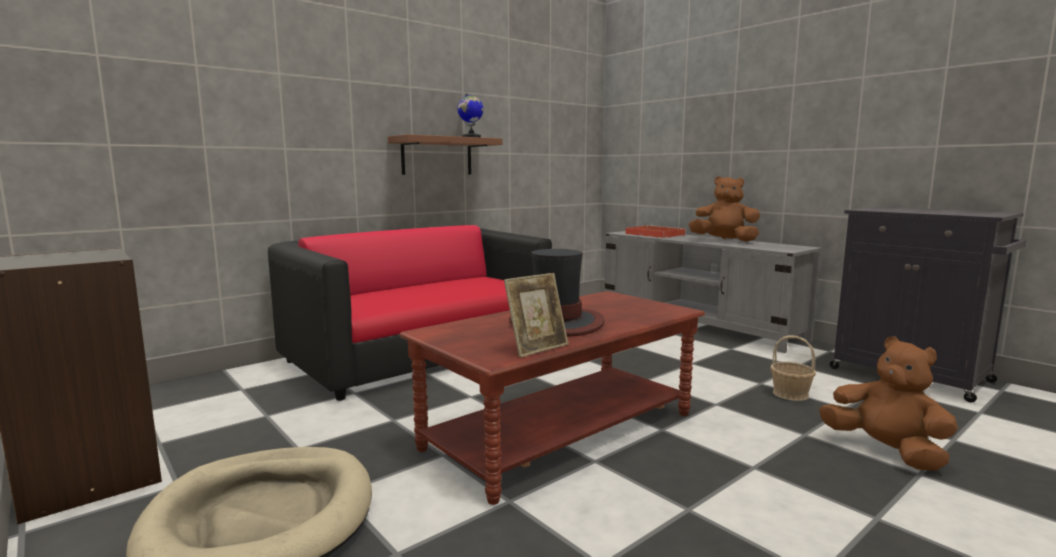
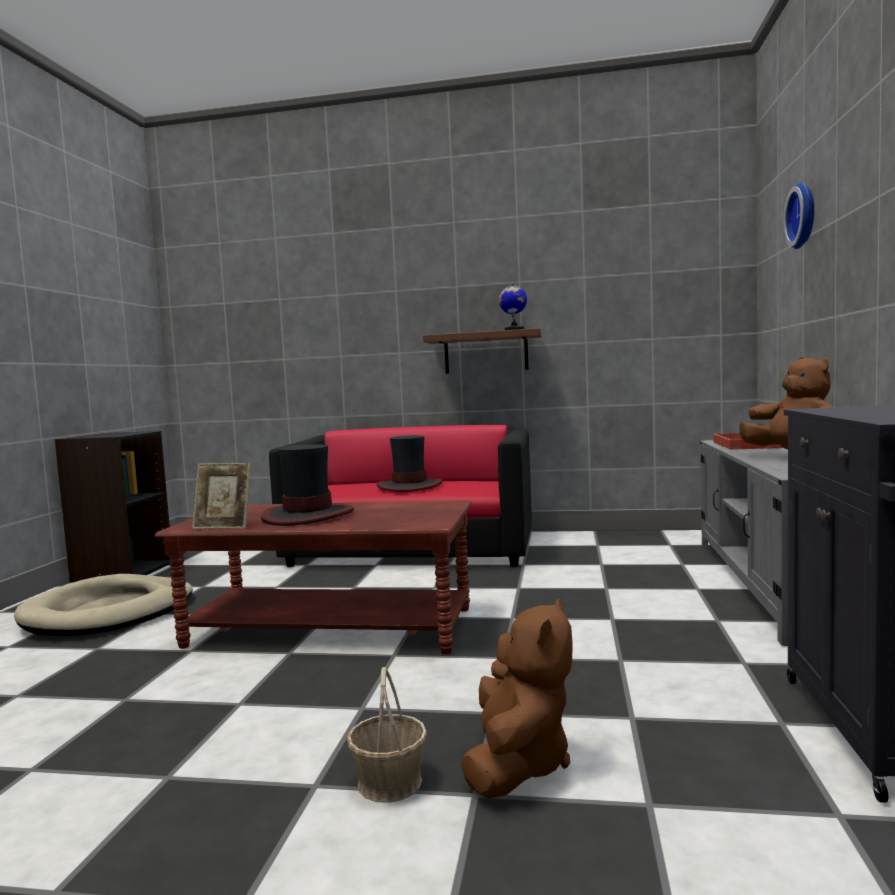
camera: 50 degrees right, 5 degrees down
(438, 290) = (409, 486): none -> hat
(693, 82) = (805, 215): none -> wall clock
(790, 394) = (616, 681): basket -> basket (389, 783)

